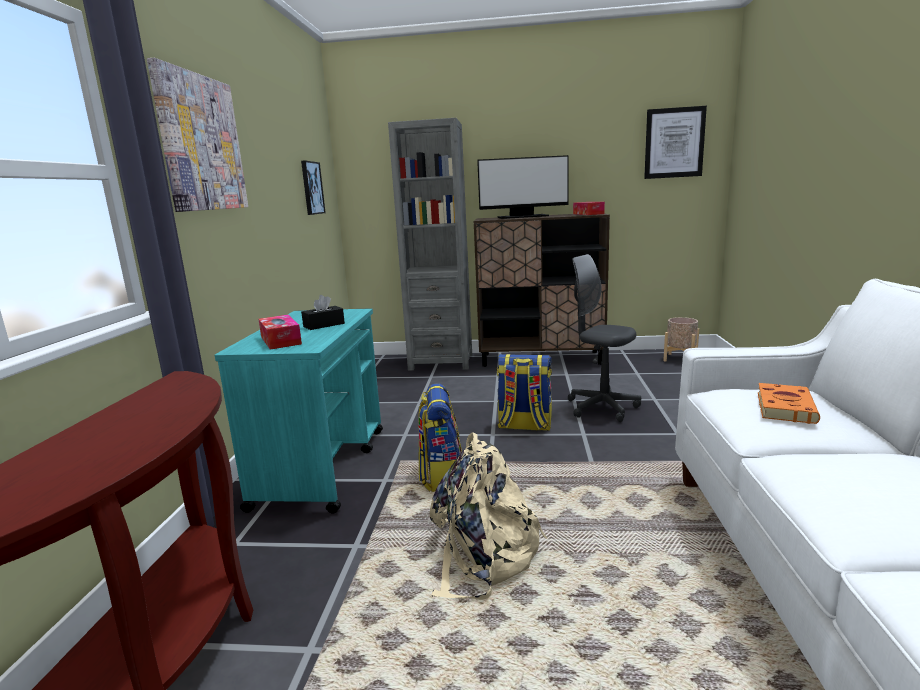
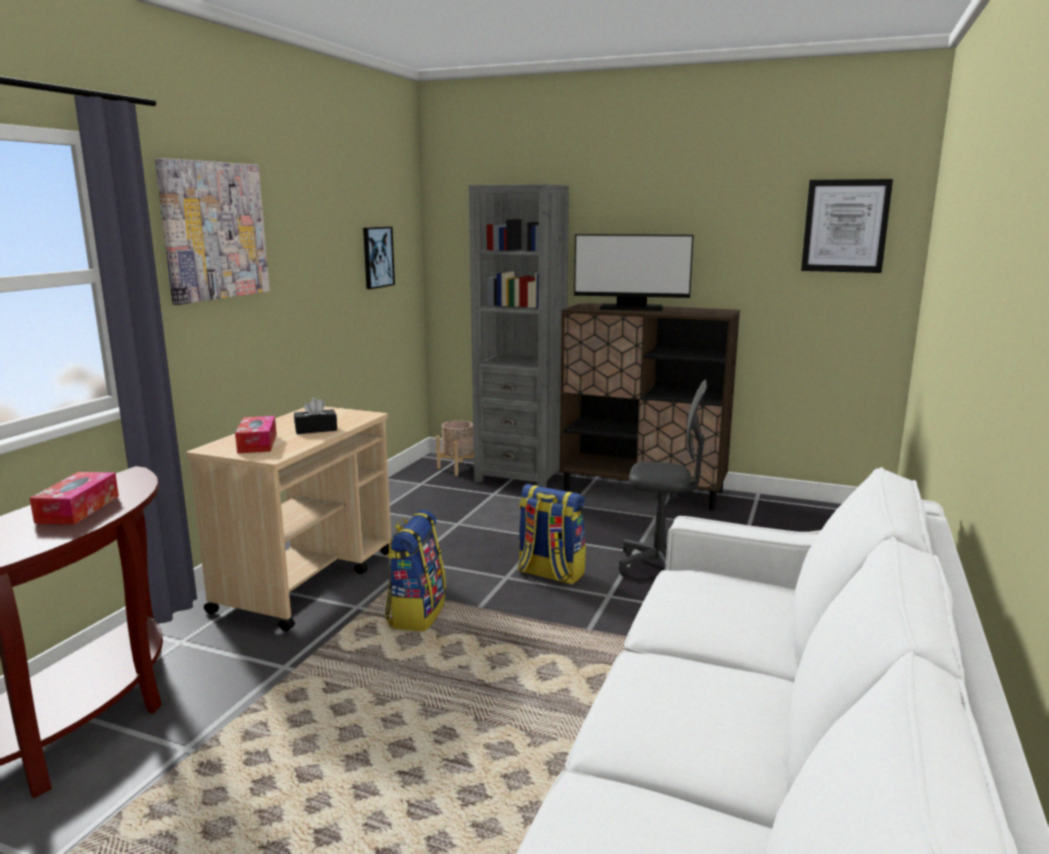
camera: 15 degrees right, 0 degrees up
(322, 466) = (308, 580): turquoise cart -> beige cart
(483, 554) = (394, 702): beige backpack -> none
(588, 214) = (713, 312): tissue box -> tissue box (78, 509)
(602, 407) = (660, 567): grey office chair -> grey office chair turned 135 degrees clockwise
(680, 359) = (825, 518): beige planter -> beige planter (459, 468)
(784, 407) = (724, 604): orange book -> none

